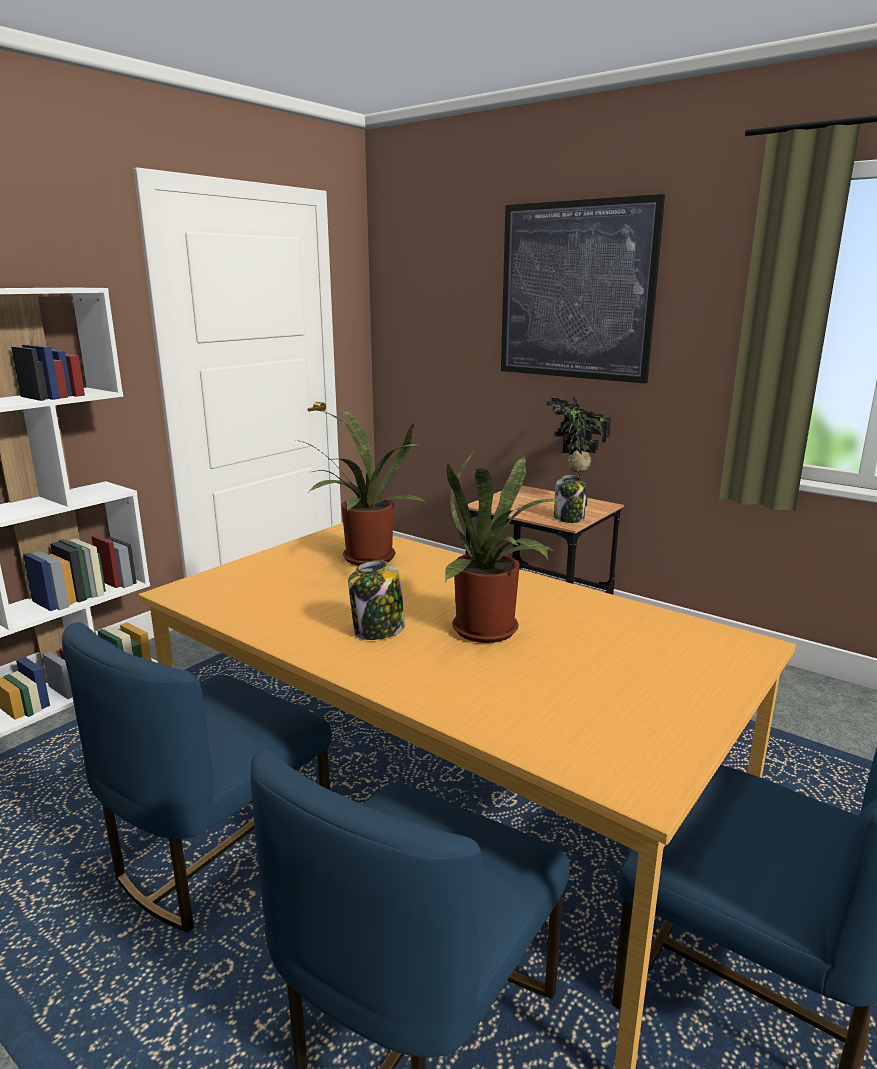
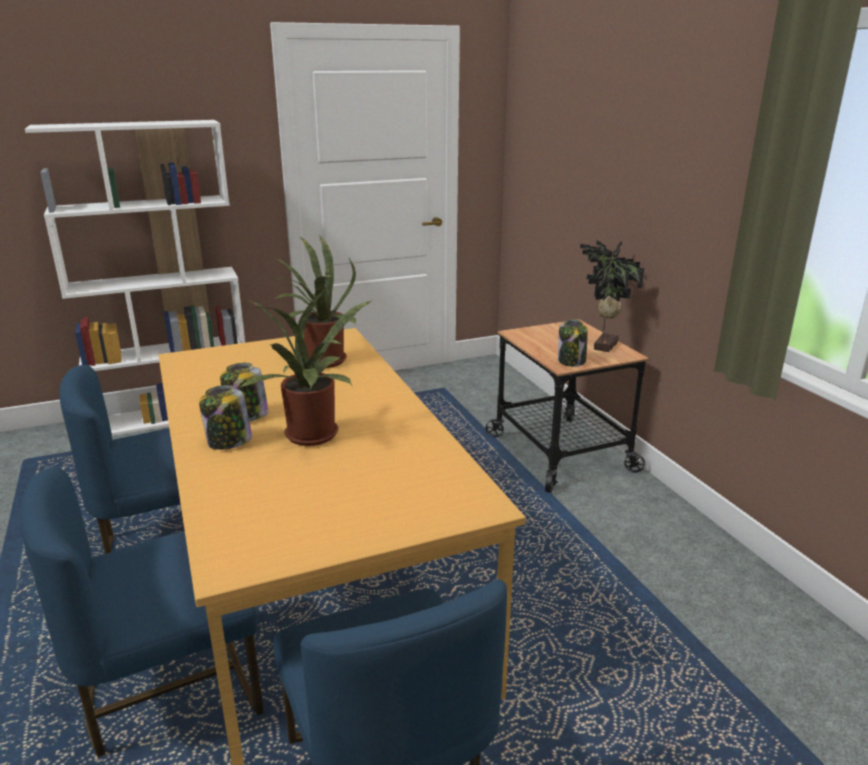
camera: 30 degrees right, 5 degrees up
(406, 662) = (229, 442): none -> jar
(575, 291) = (637, 134): picture -> none

